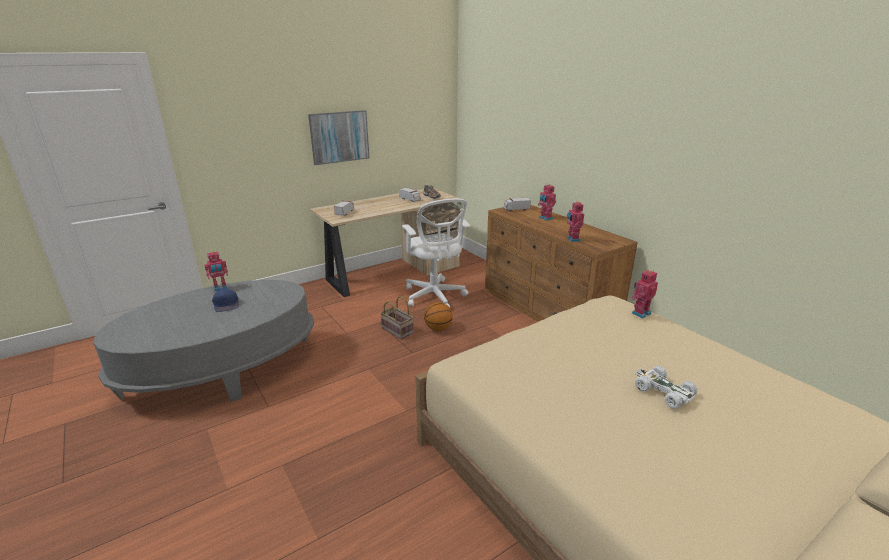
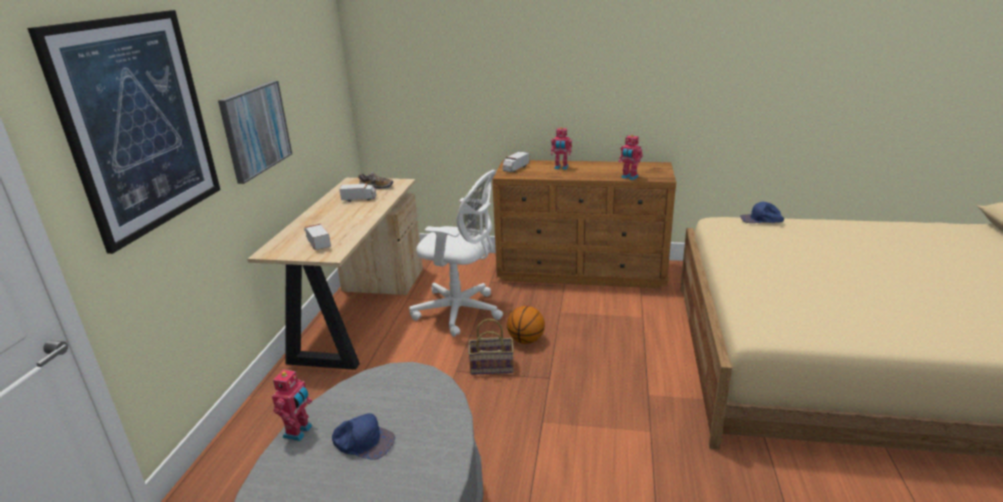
camera: 45 degrees left, 0 degrees up
(242, 117) = (140, 124): none -> picture
(640, 313) = (761, 220): toy robot -> blue cap
(663, 392) = (887, 265): white toy car -> none

